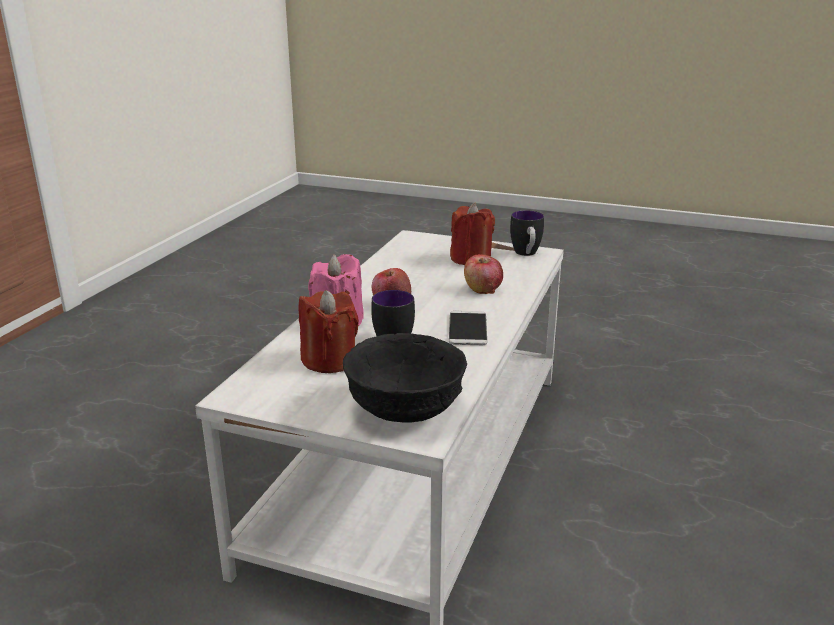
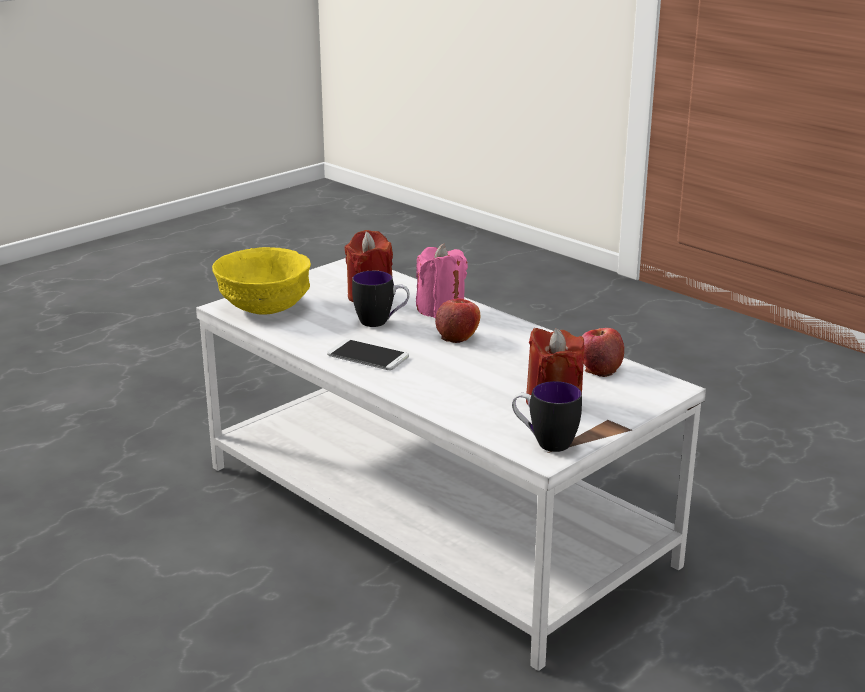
camera: 115 degrees right, 0 degrees up
(403, 410) = (265, 306): black bowl -> yellow bowl
(482, 289) = (454, 386): apple -> apple (599, 368)

